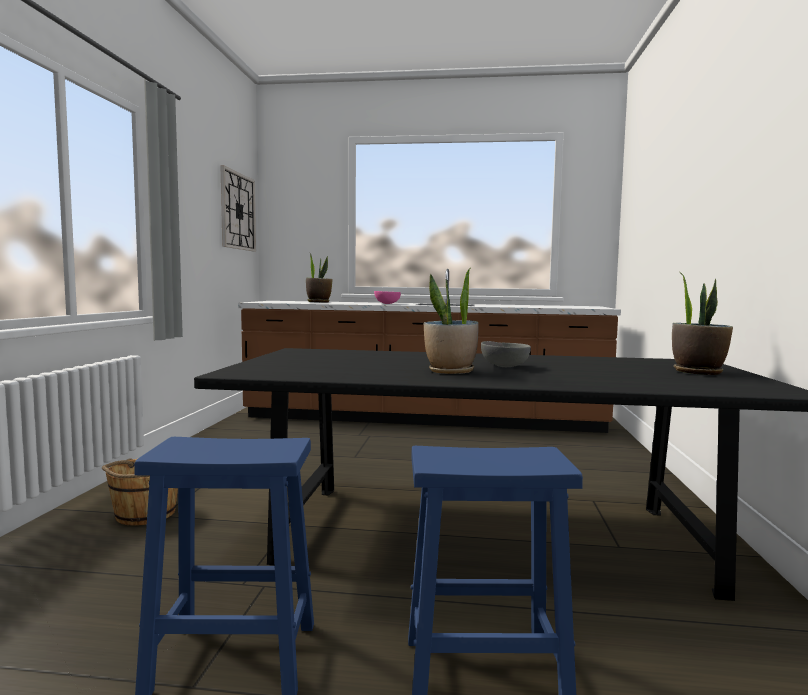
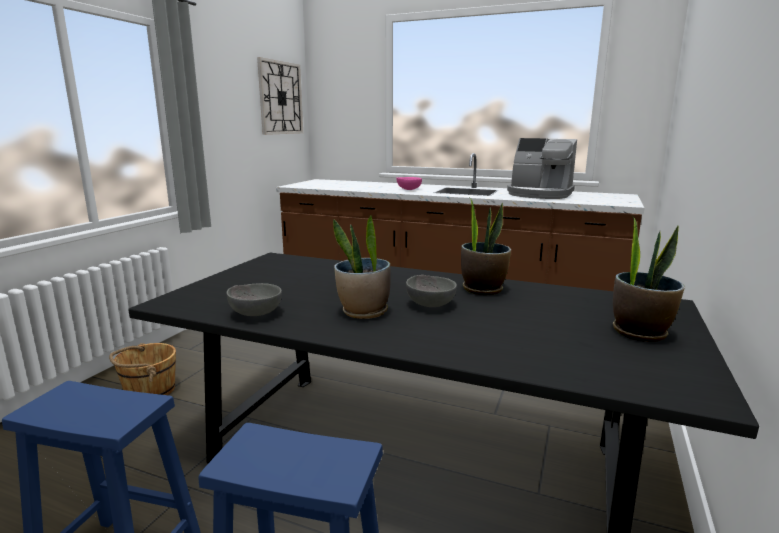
camera: 15 degrees right, 10 degrees up
(318, 302) = (350, 185): potted plant -> potted plant (482, 289)
(344, 375) = (255, 313): none -> grey bowl
(517, 305) = (539, 194): none -> coffee machine

